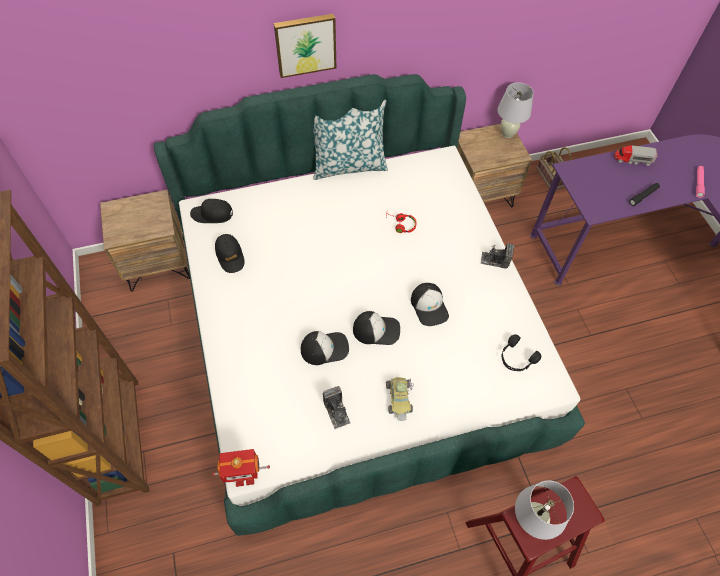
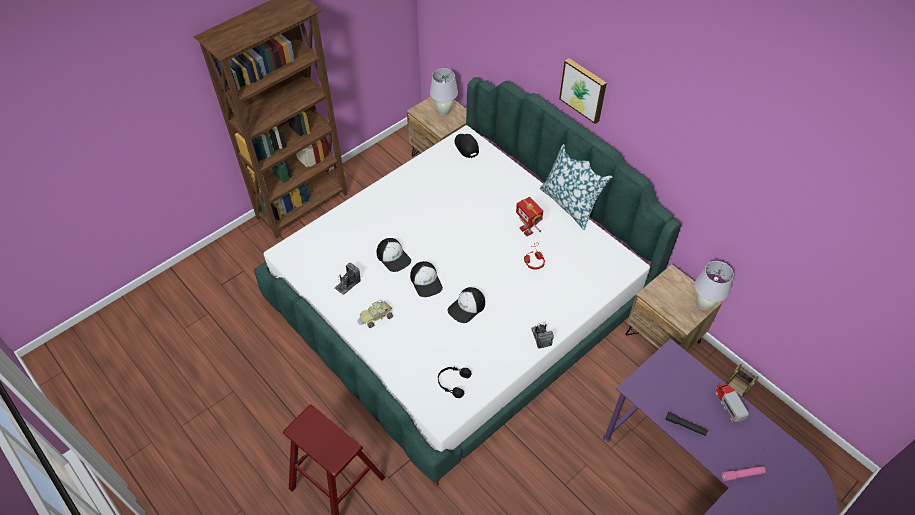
camera: 65 degrees right, 5 degrees down
(230, 256) = (437, 172): black cap -> none
(244, 478) = (278, 255): toy robot -> toy robot (527, 230)
(529, 521) = (311, 423): white table lamp -> white table lamp (444, 112)

